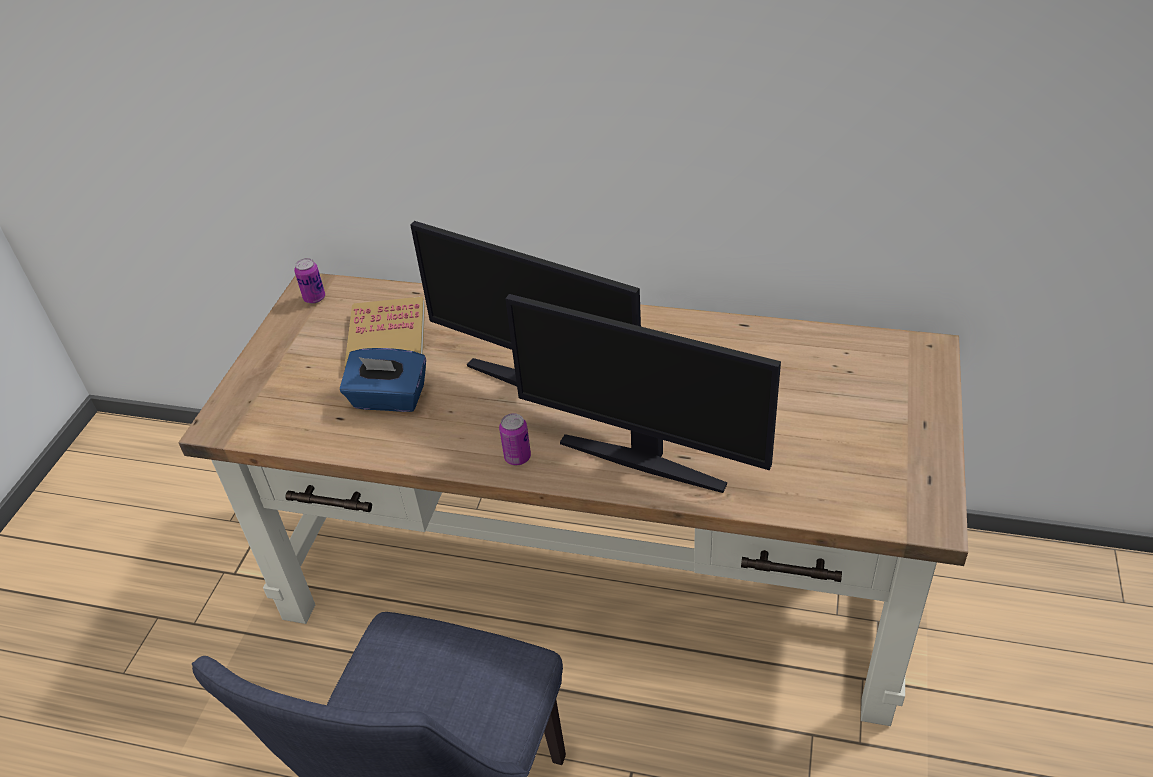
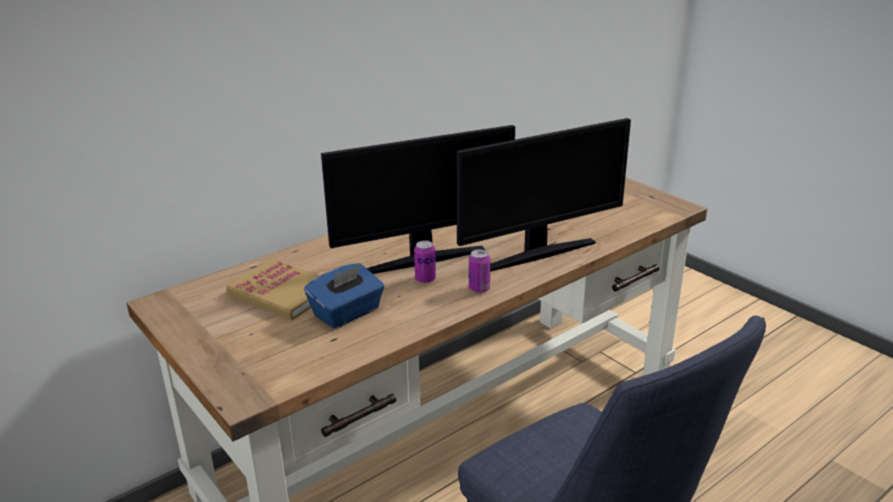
camera: 55 degrees left, 15 degrees down
(314, 298) = (175, 305): can -> can (425, 279)

